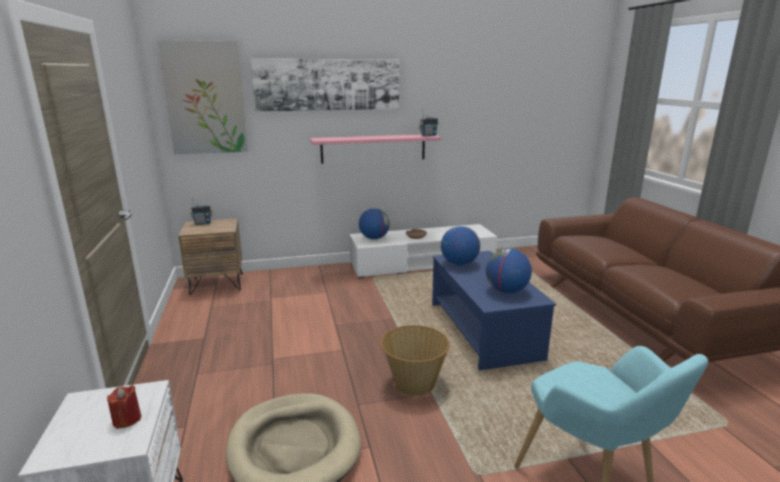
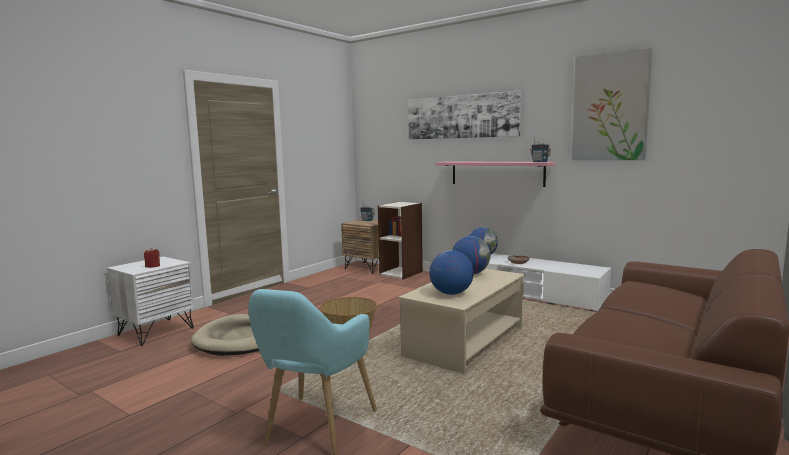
camera: 50 degrees right, 10 degrees down
(205, 98) = (381, 130): picture -> picture (610, 107)
(271, 278) = (401, 273): none -> bookcase
(483, 330) = (465, 342): blue coffee table -> beige coffee table

